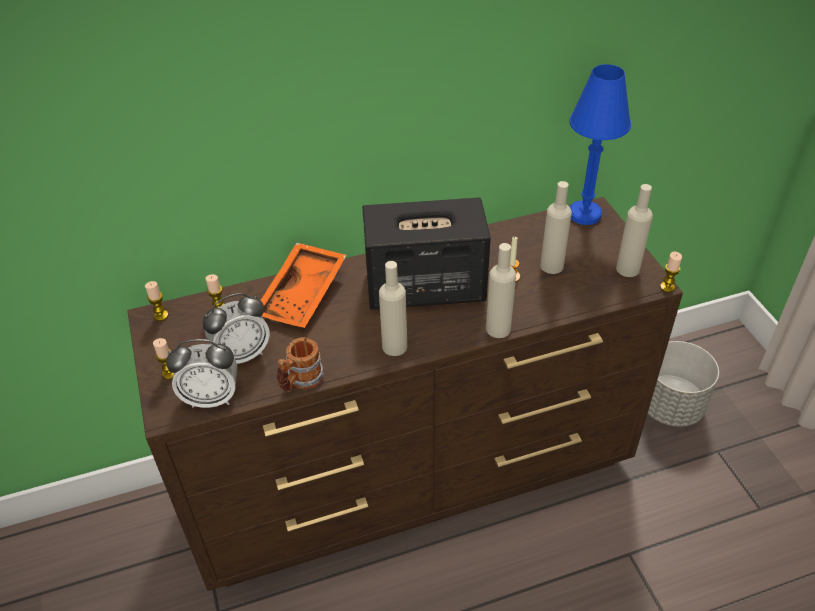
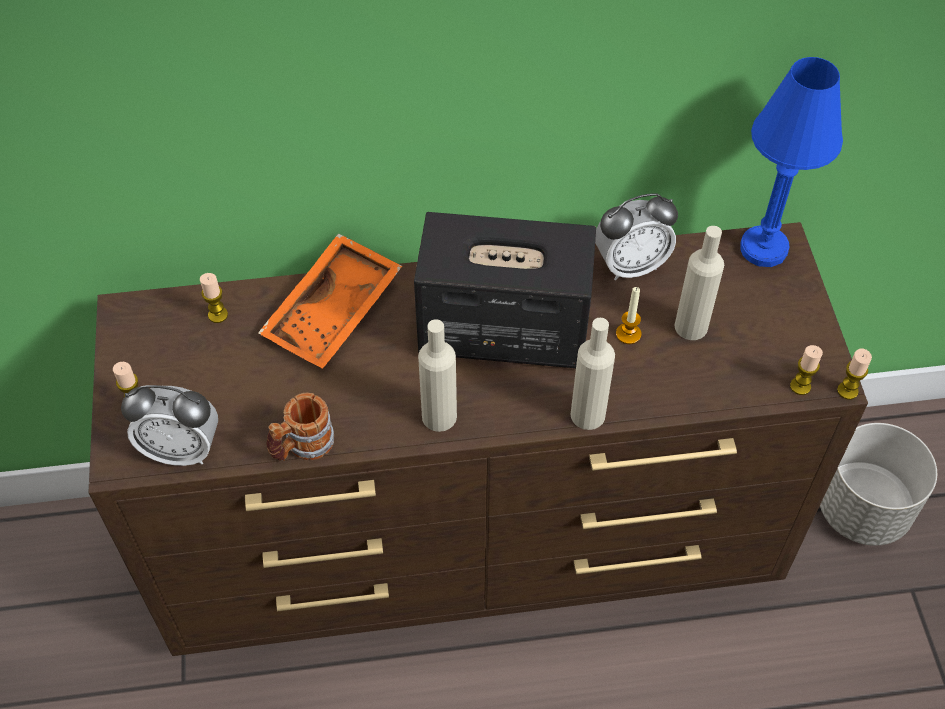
camera: 10 degrees right, 10 degrees up
(161, 315) = (139, 312): candle -> candle (800, 386)
(242, 354) = (234, 391): alarm clock -> alarm clock (630, 265)
(627, 269) = (799, 351): beige bottle -> none

